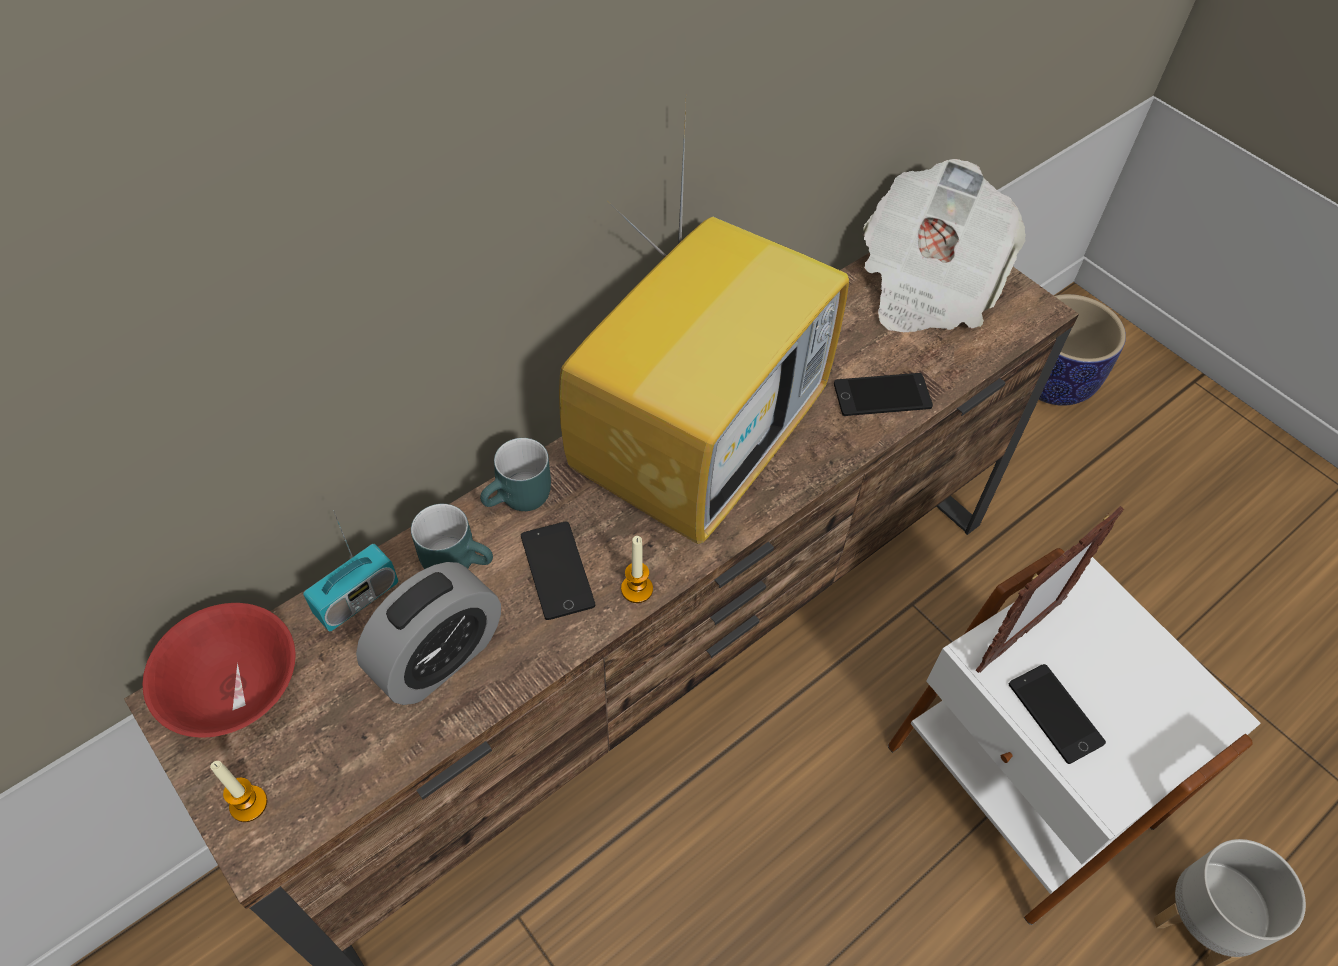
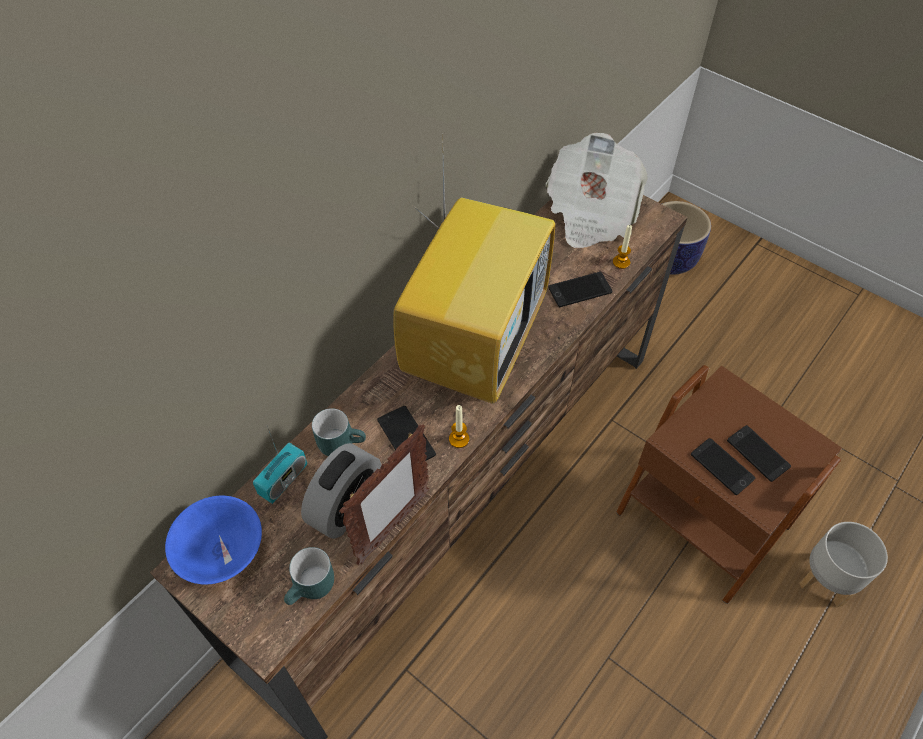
camera: 10 degrees left, 0 degrees up
(235, 691) = (221, 553): red bowl -> blue bowl
(248, 804) = (251, 619): candle -> candle (621, 262)
(520, 500) = (370, 398): turquoise mug -> turquoise mug (313, 589)
(1016, 788) = (700, 522): white side table -> brown side table
(1018, 636) = (690, 424): picture frame -> picture frame (392, 528)
(1118, 704) = (758, 453): none -> phone

